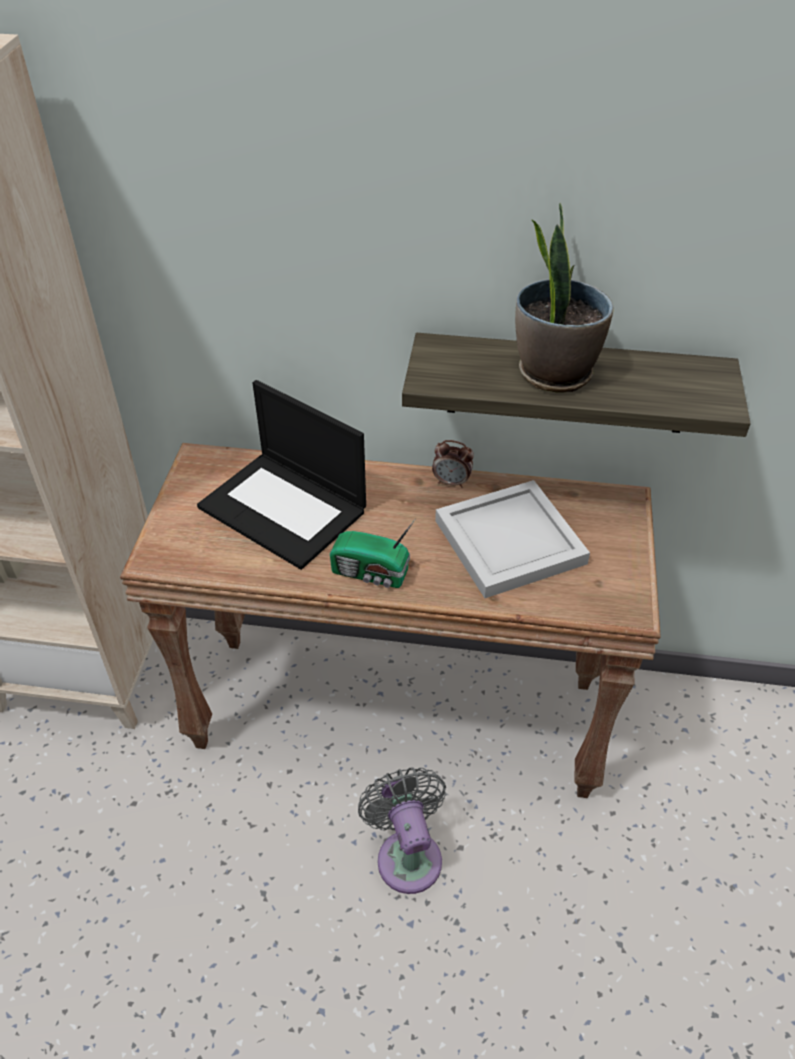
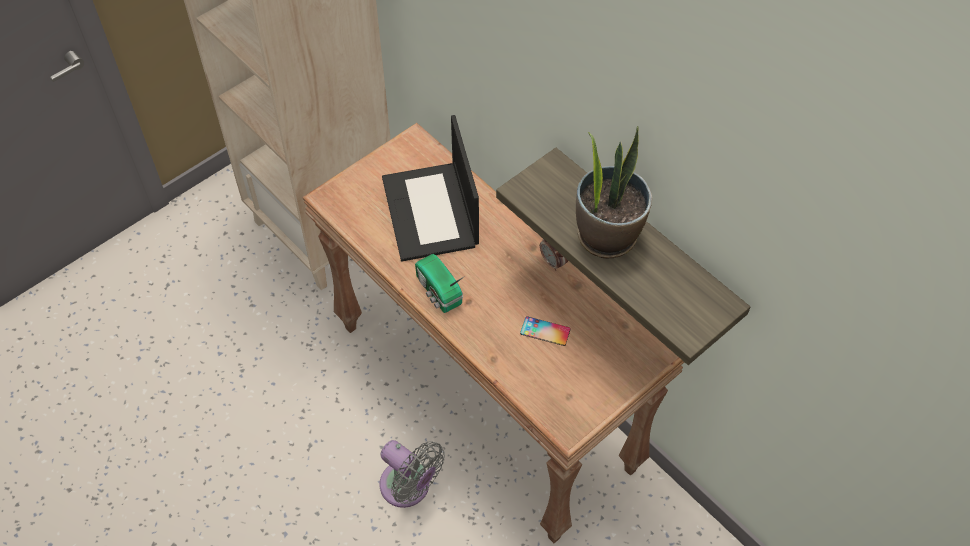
camera: 40 degrees right, 10 degrees up
(407, 854) = (409, 488): grey fan -> grey fan turned 105 degrees clockwise
(512, 542) = (545, 331): white tray -> phone

